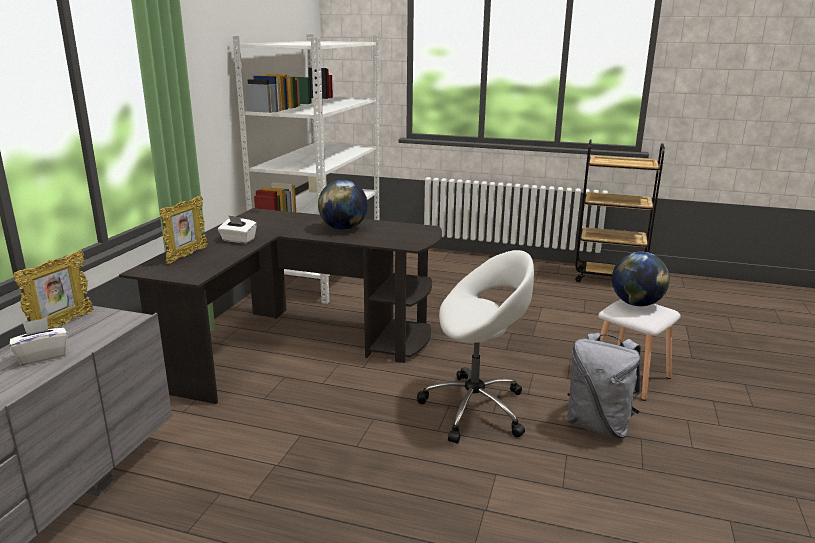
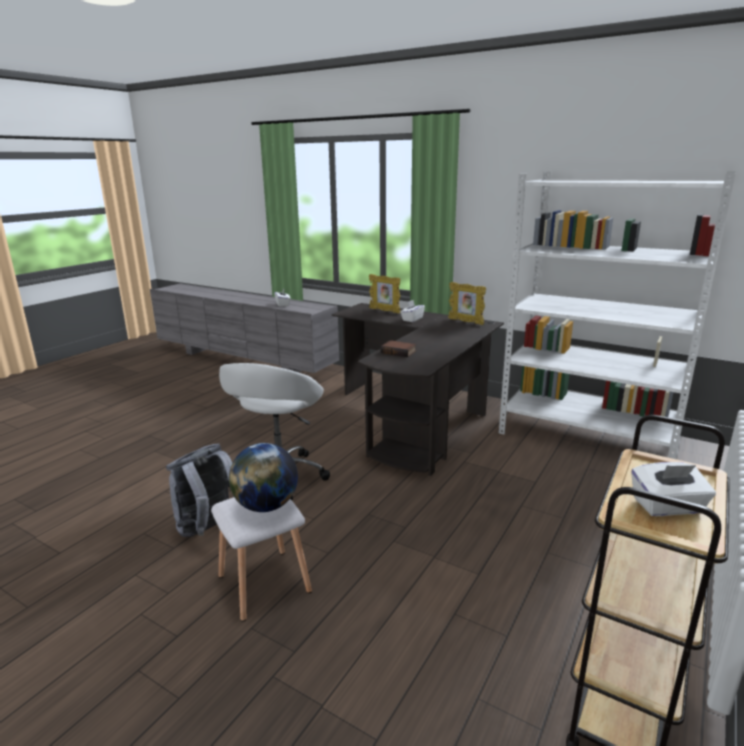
camera: 105 degrees right, 0 degrees up
(61, 325) = (313, 304): picture frame -> picture frame (466, 322)
(343, 229) = (430, 343): globe -> none
(378, 238) = (399, 352): none -> book
(630, 163) = (667, 506): none -> white tissue box

